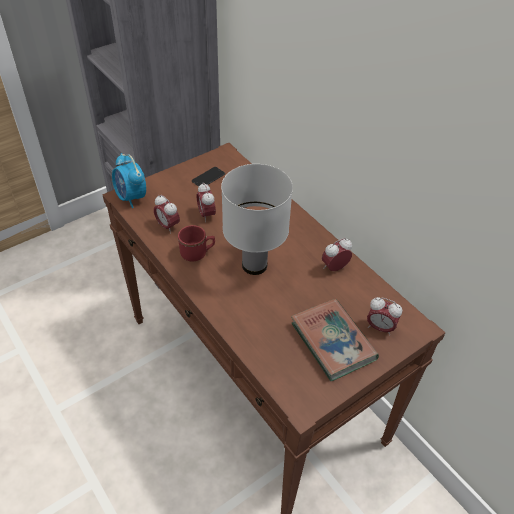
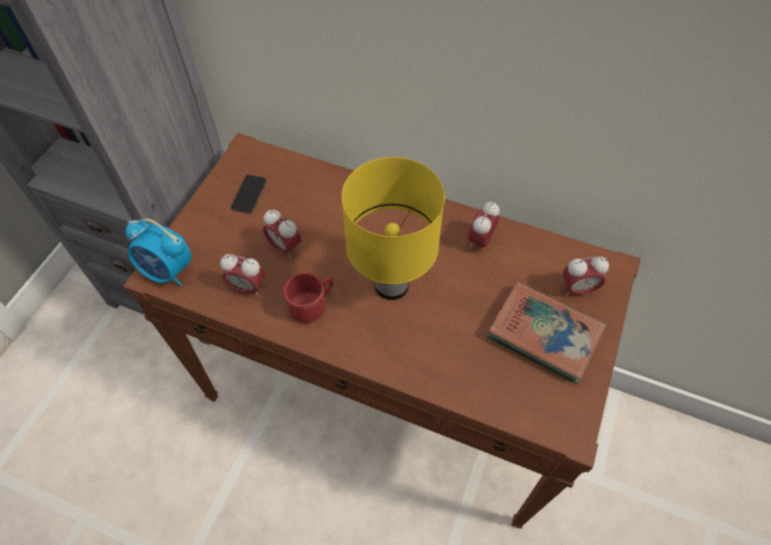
camera: 30 degrees left, 10 degrees up
(254, 265) = (390, 285): white table lamp -> yellow table lamp

